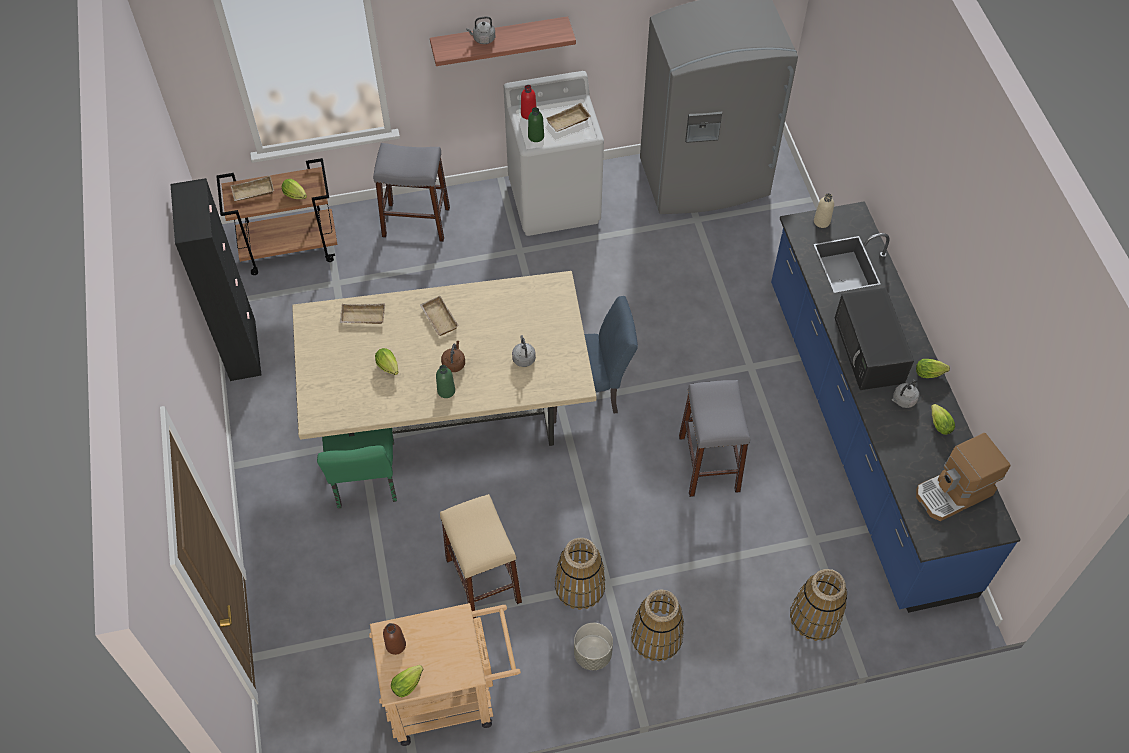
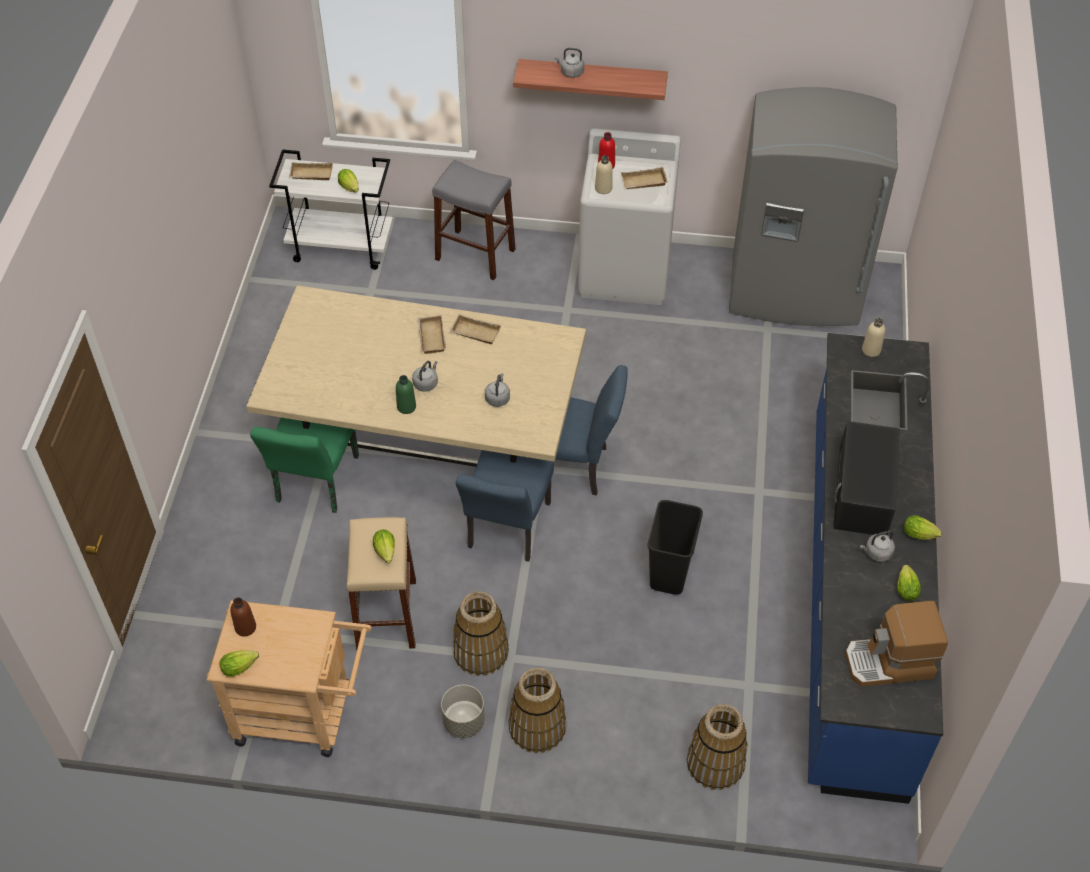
camera: 20 degrees right, 5 degrees down
(243, 350) = (254, 328): black cabinet -> none
(291, 248) = (342, 247): brown cart -> white cart
(362, 317) = (357, 315): beige tray -> beige tray (474, 333)
(389, 368) = (361, 369): lettuce -> lettuce (386, 553)
(454, 363) = (426, 383): brown kettle -> grey kettle
(536, 136) = (603, 188): green bottle -> beige bottle
(554, 469) = (506, 531): none -> blue chair
(709, 464) = (670, 574): grey stool -> black trash can

